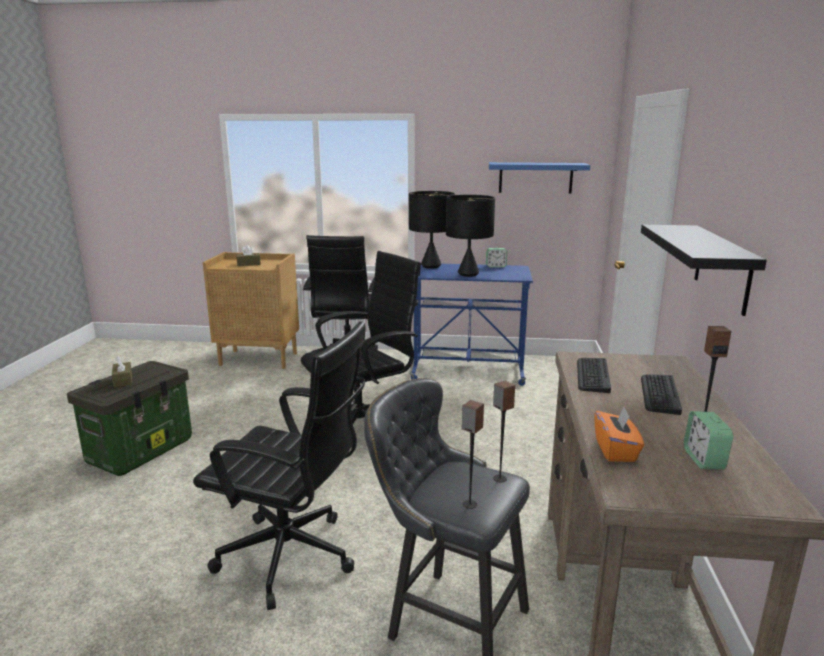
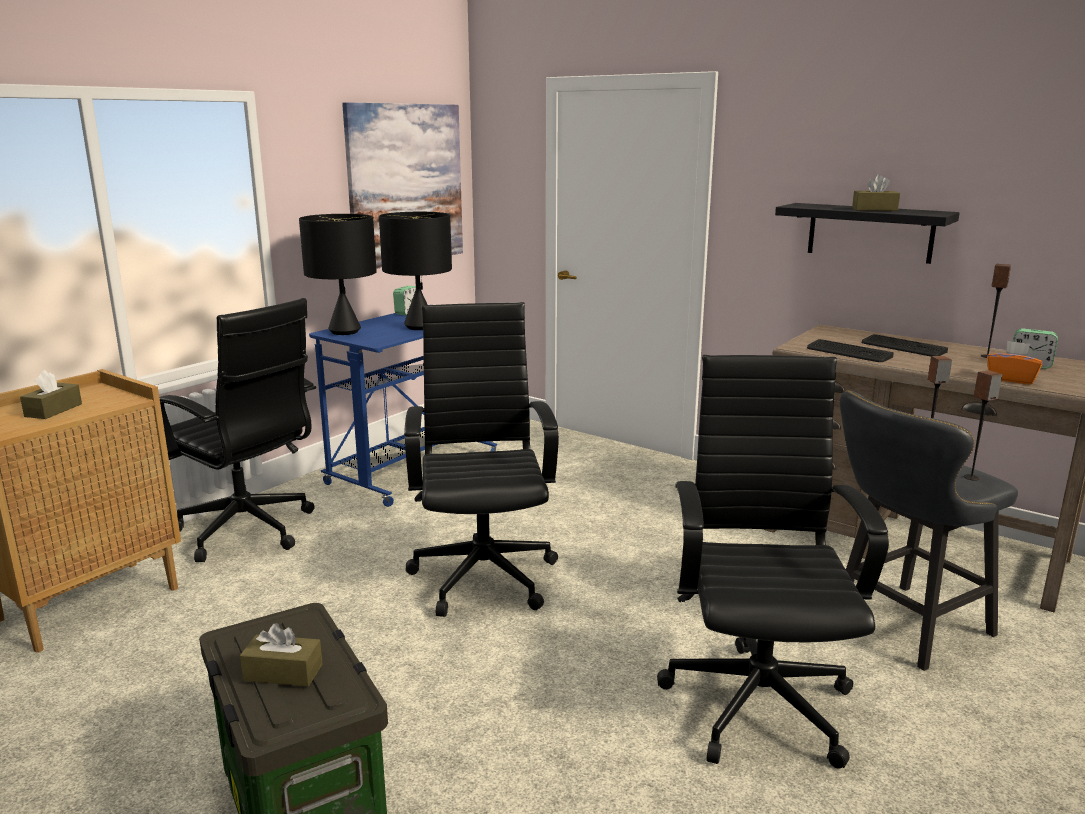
camera: 60 degrees left, 0 degrees up
(293, 558) = (757, 700): black office chair -> black office chair turned 45 degrees counterclockwise
(535, 177) = (406, 184): blue shelf -> picture
(695, 241) = (874, 209): none -> brown tissue box

